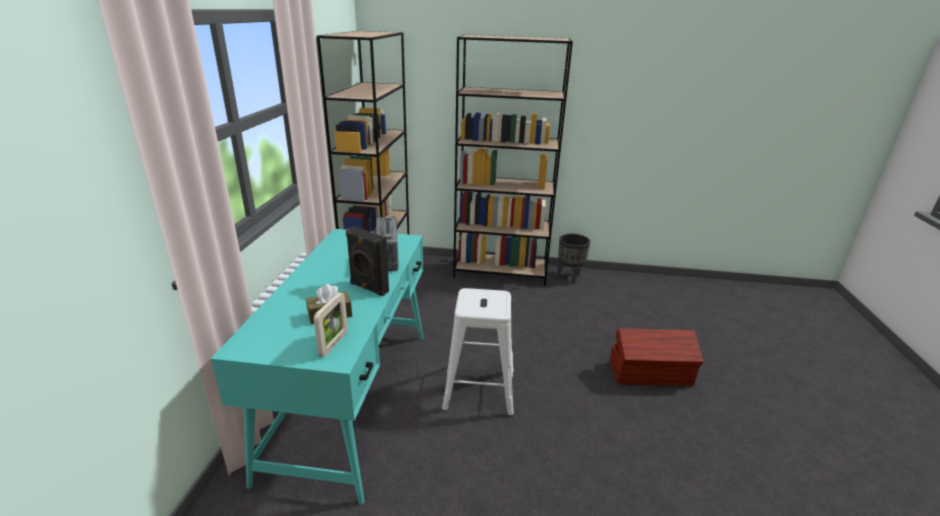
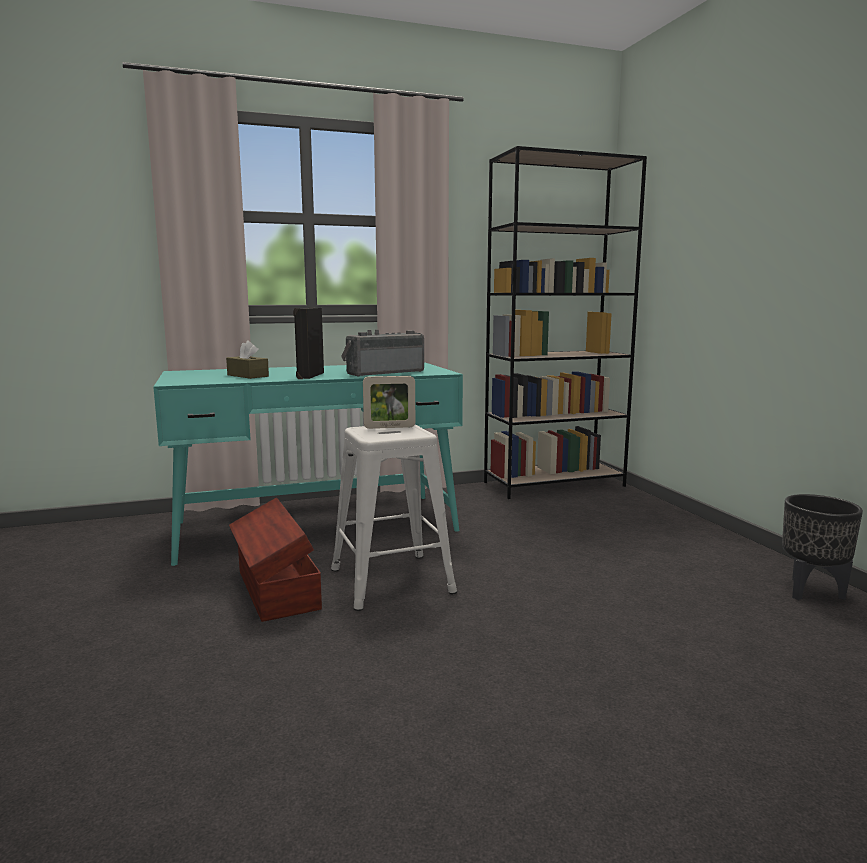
camera: 65 degrees right, 15 degrees down
(334, 344) = (199, 380): picture frame -> picture frame (389, 427)
(501, 271) = (703, 539): beige bookcase -> none
(651, 374) = (607, 729): brown storage box -> brown storage box (276, 590)

